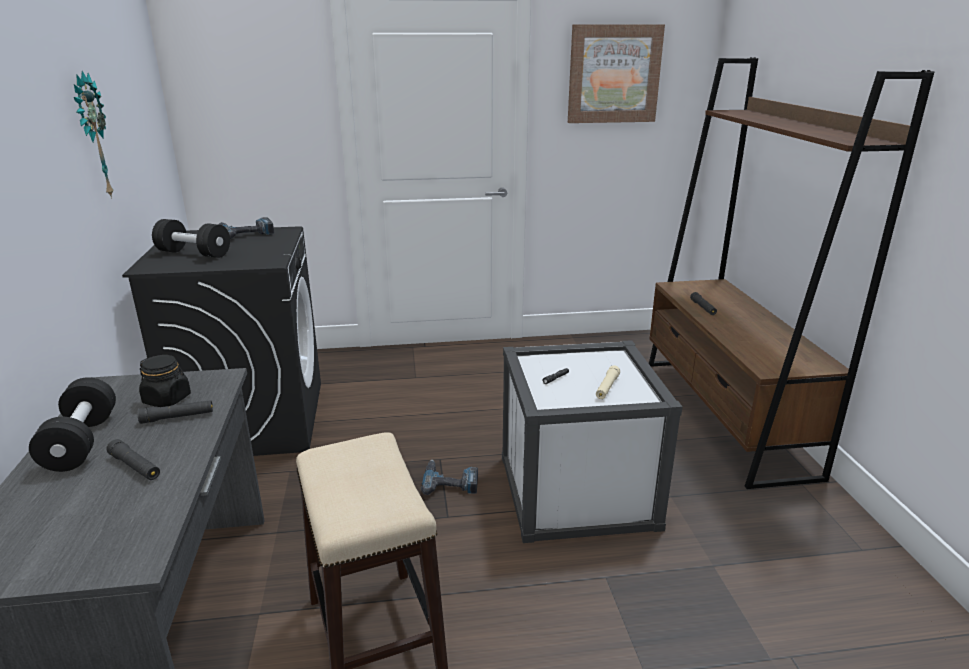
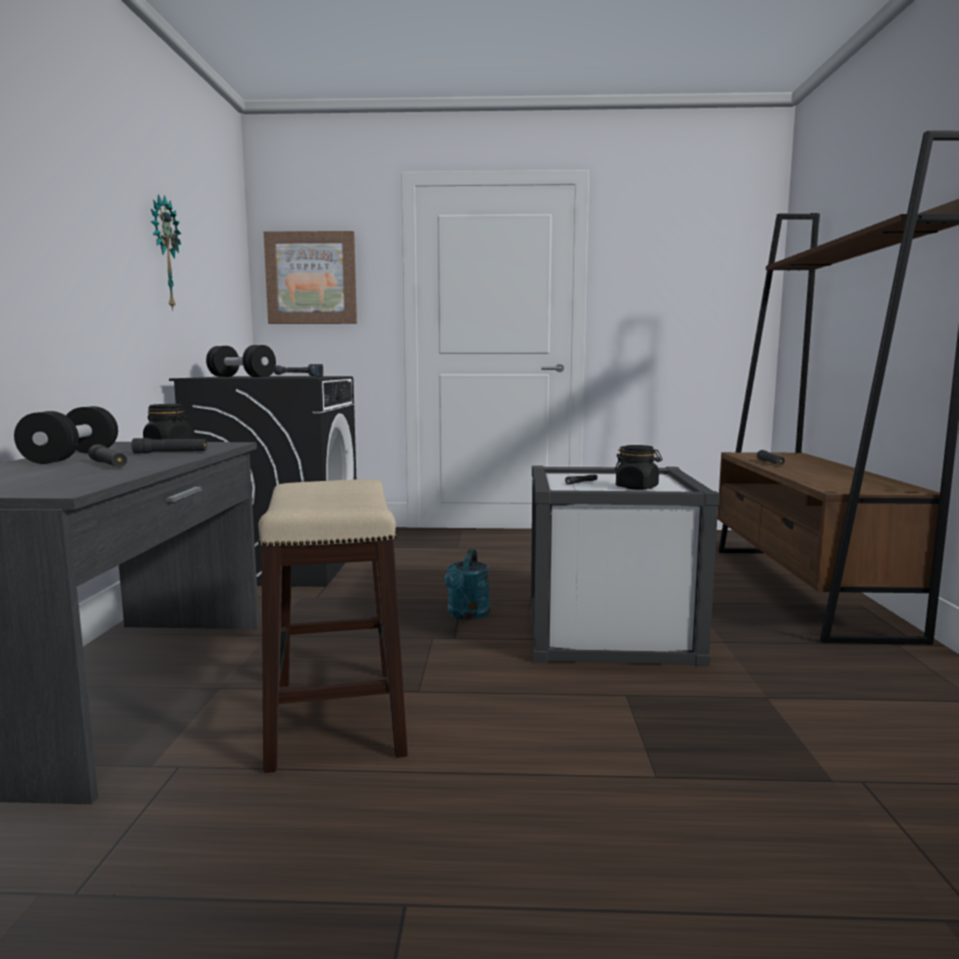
camera: 10 degrees right, 15 degrees down
(450, 482) = (467, 615): power drill -> turquoise watering can
(607, 387) = (637, 487): beige flashlight -> black jar
(614, 74) = (673, 253): picture -> picture (311, 278)

